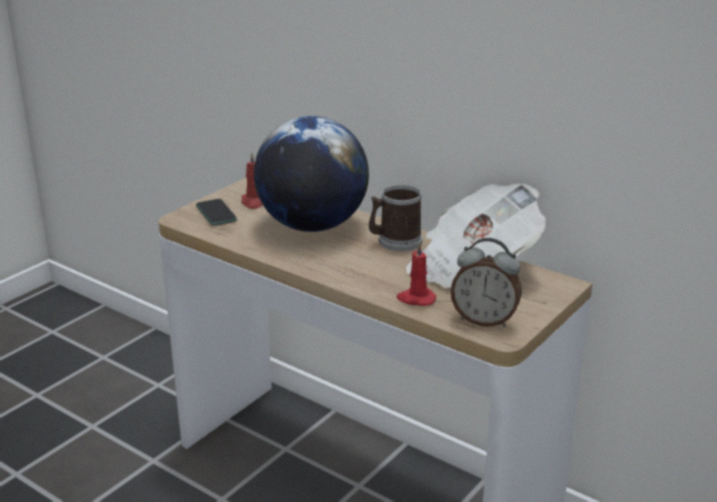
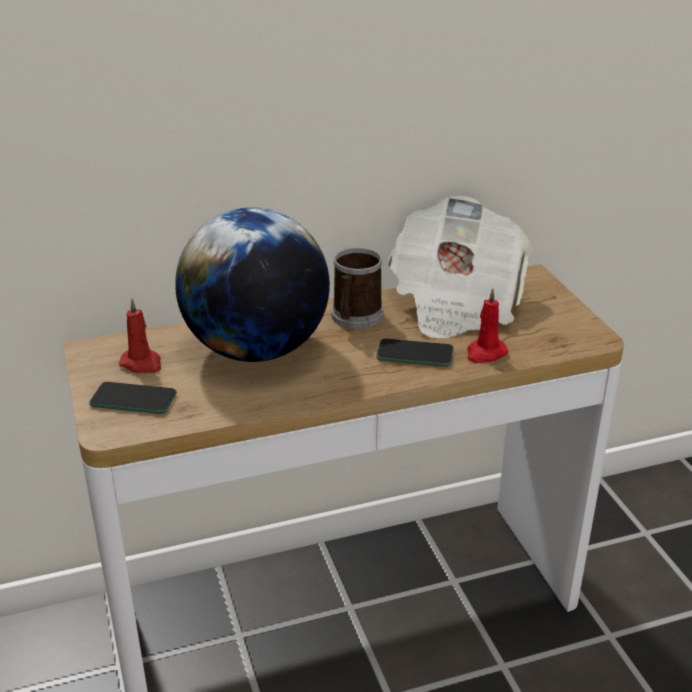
camera: 55 degrees left, 5 degrees up
(378, 275) = (415, 354): none -> phone
(484, 320) = (559, 336): alarm clock -> none

